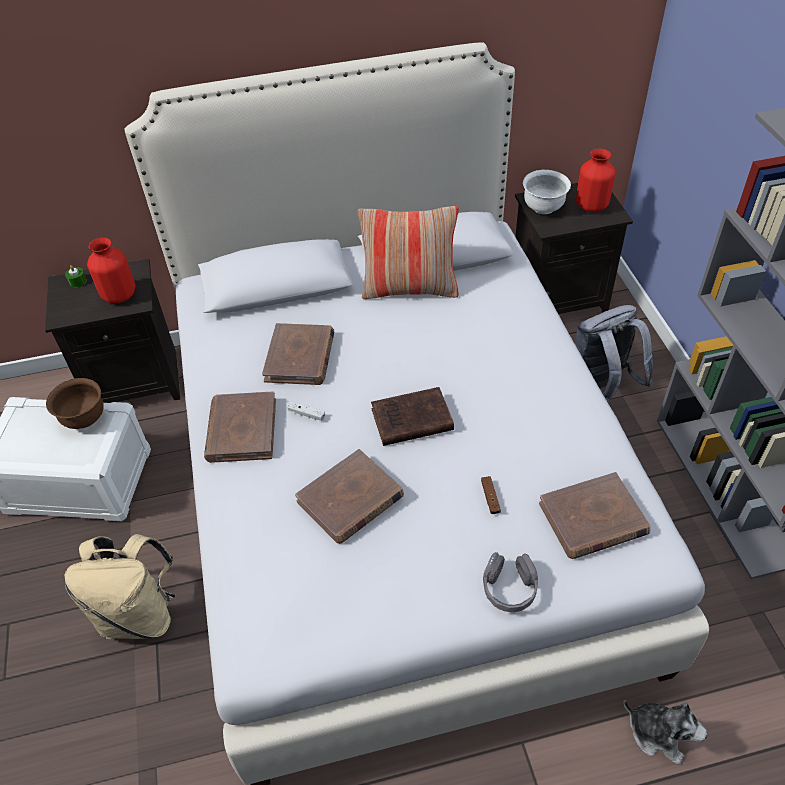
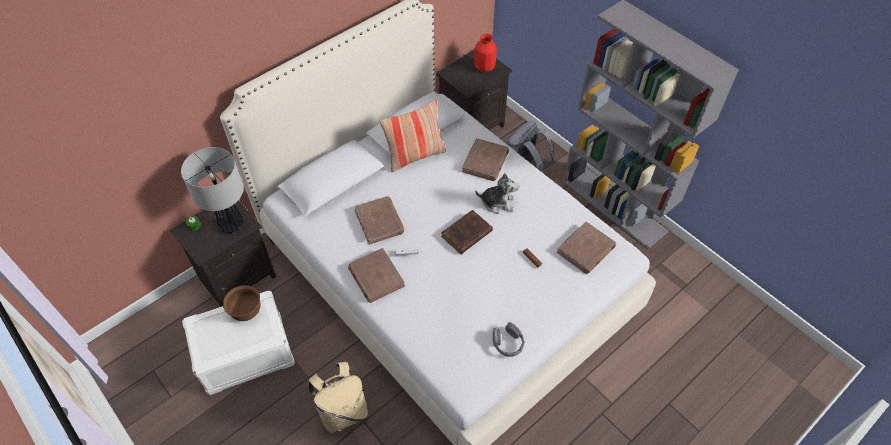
camera: 30 degrees left, 5 degrees up
(119, 295) = (231, 224): red vase -> table lamp
(350, 499) = (463, 290): brown book -> brown book (485, 161)
(509, 588) = (567, 300): grey headphones -> grey headphones (508, 343)
(543, 208) = (458, 77): white bowl -> none
(658, 733) = (643, 343): plush toy -> plush toy (497, 202)

